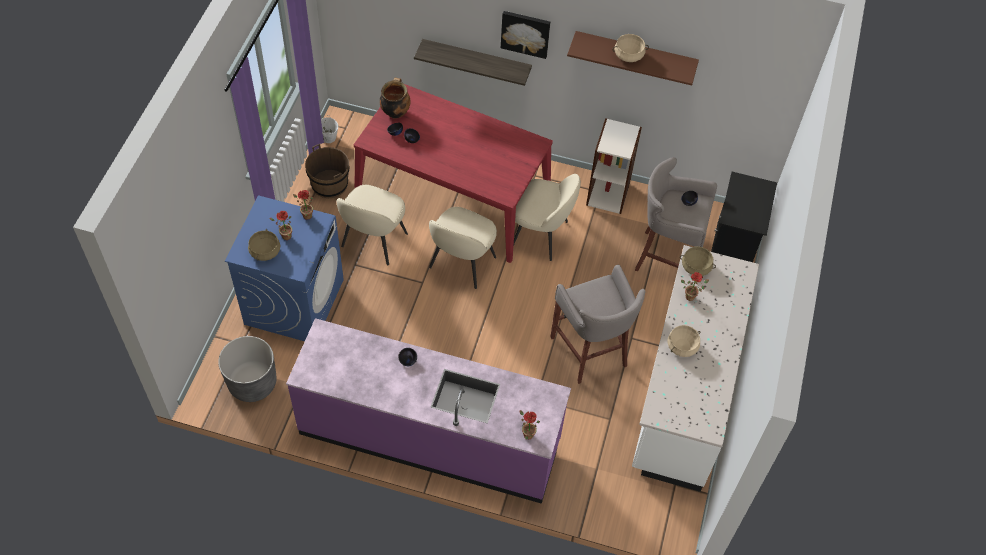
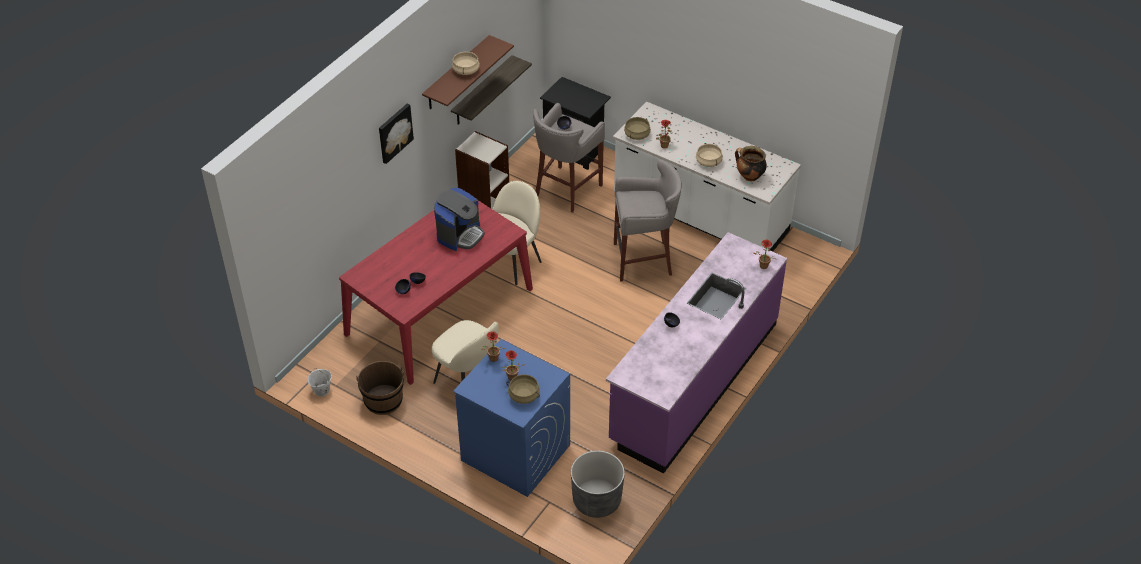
camera: 70 degrees left, 10 degrees down
(395, 112) = (377, 286): cooking pot -> cooking pot (749, 176)
(461, 264) = (520, 322): beige chair -> none
(476, 61) = (370, 198): shelf -> shelf (482, 91)
(487, 155) = (460, 234): none -> coffee machine

